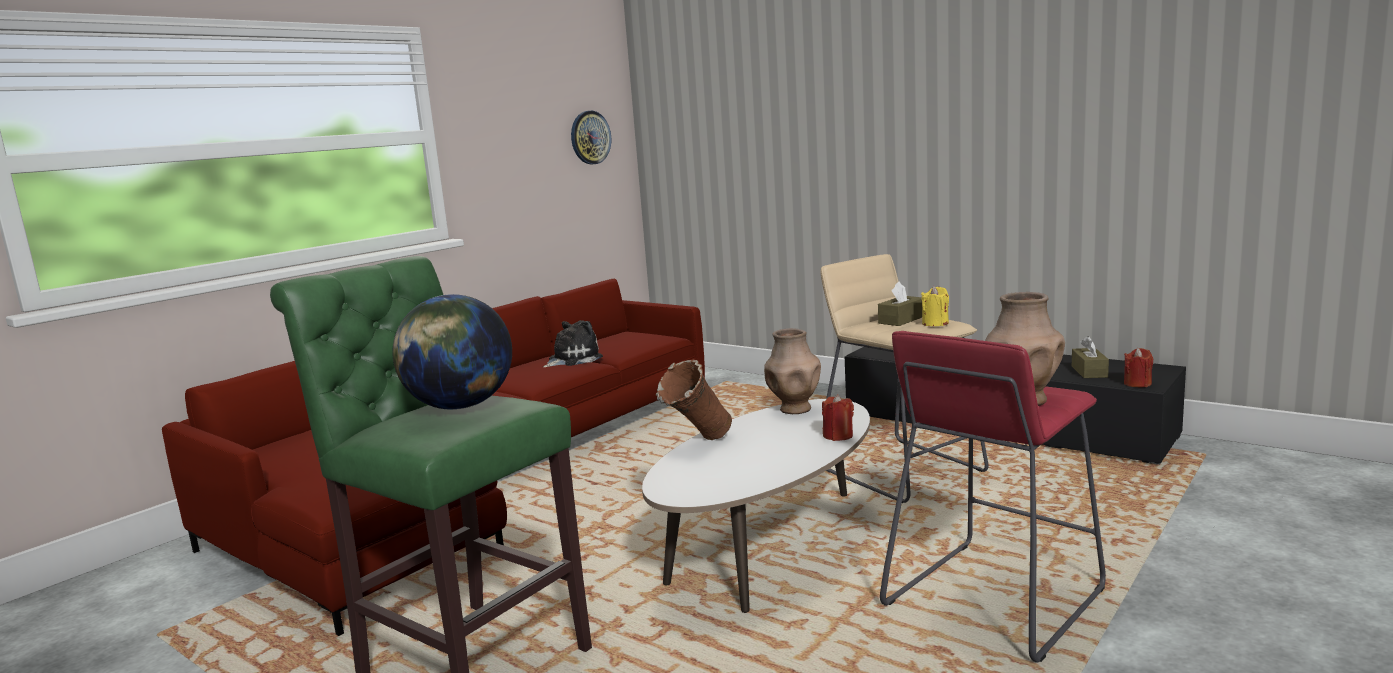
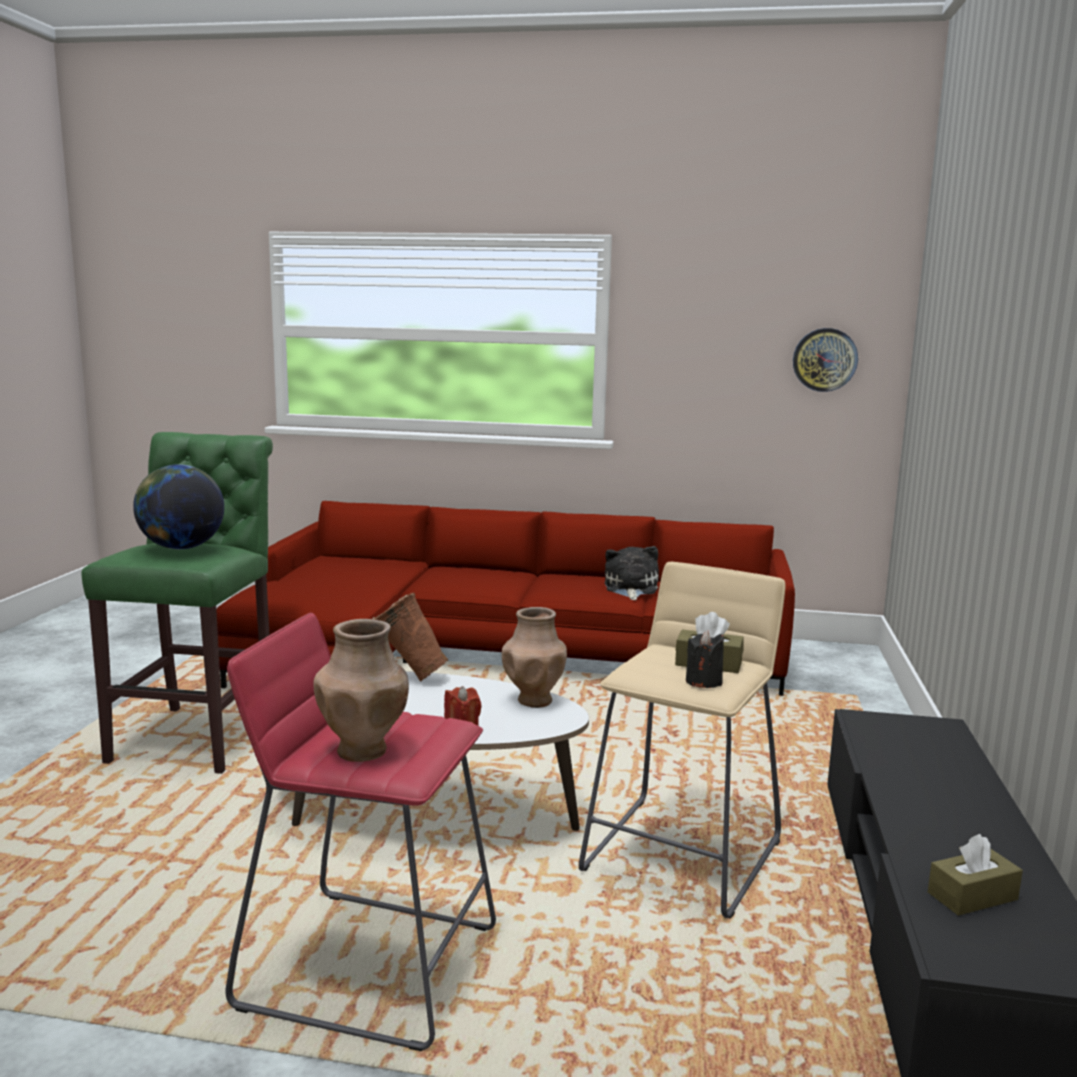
camera: 60 degrees right, 0 degrees up
(572, 359) = (630, 589): plush toy -> plush toy turned 105 degrees counterclockwise
(935, 323) = (703, 682): yellow candle -> black candle
(1137, 384) = (950, 947): red candle -> none

